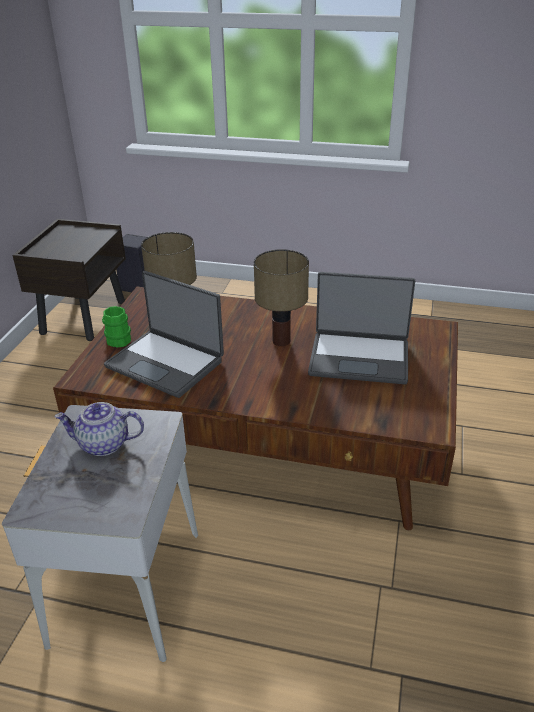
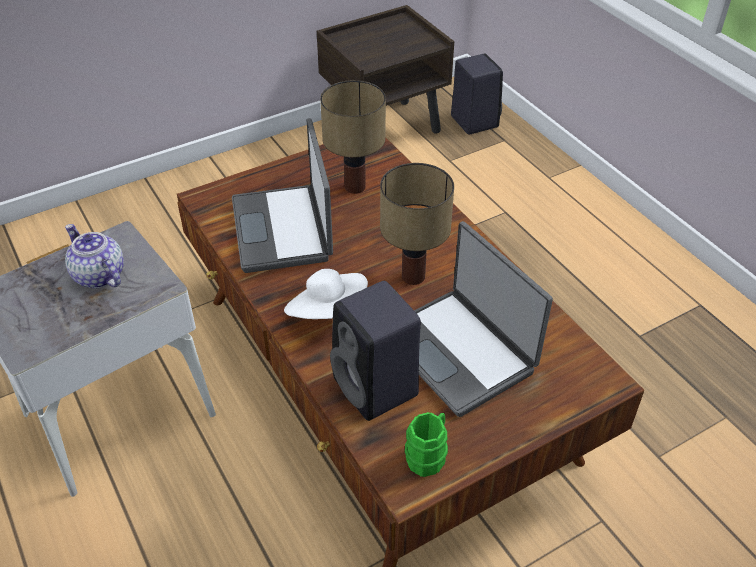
camera: 45 degrees right, 10 degrees up
(118, 338) = (283, 176): green mug -> green mug (428, 454)
(263, 384) = (328, 311): none -> white hat
(349, 400) = (377, 388): none -> black speaker

